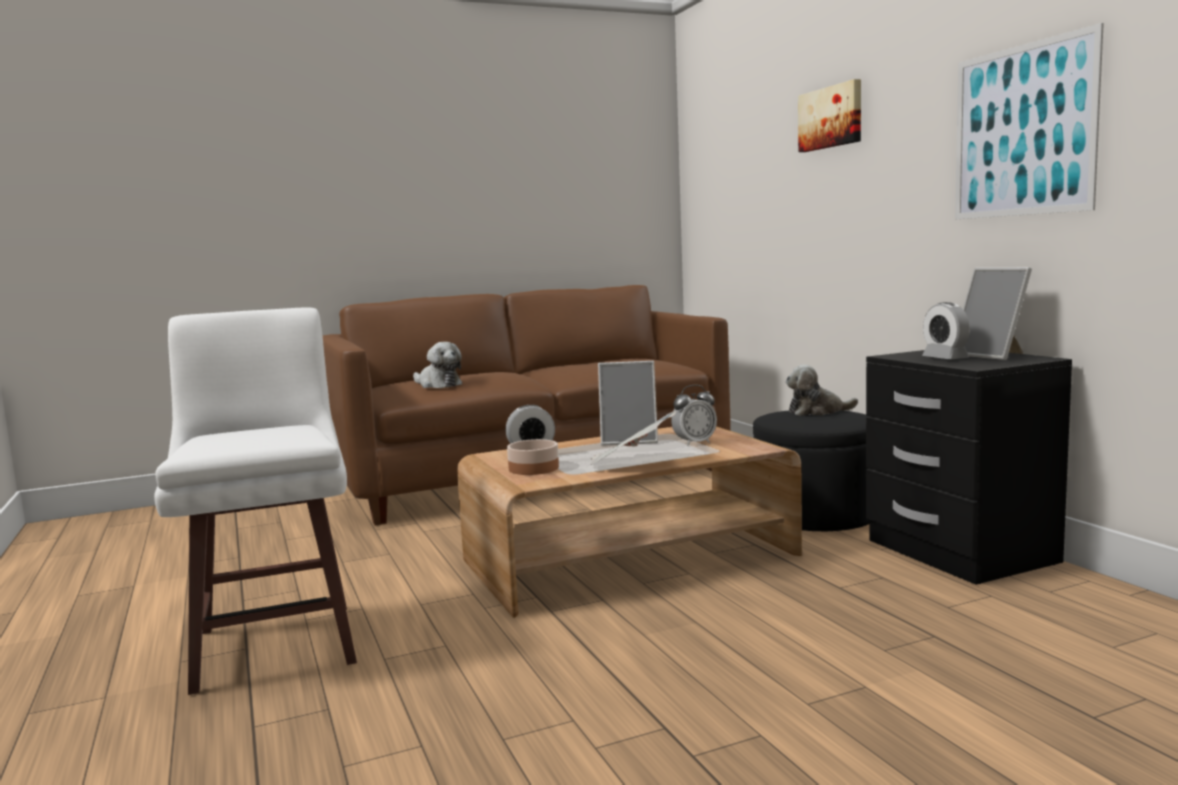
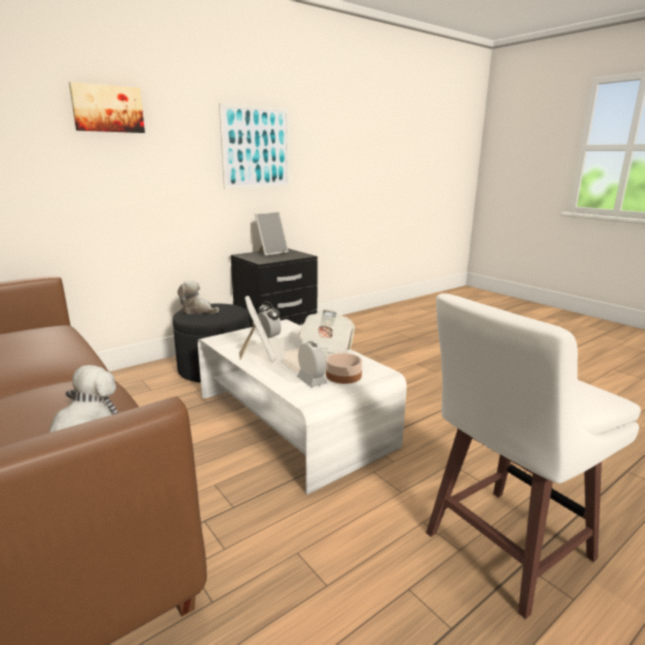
camera: 105 degrees left, 10 degrees up
(629, 557) = (293, 420): brown coffee table -> white coffee table
(817, 411) = (197, 310): plush toy -> plush toy turned 135 degrees clockwise
(945, 358) = (276, 257): alarm clock -> none

